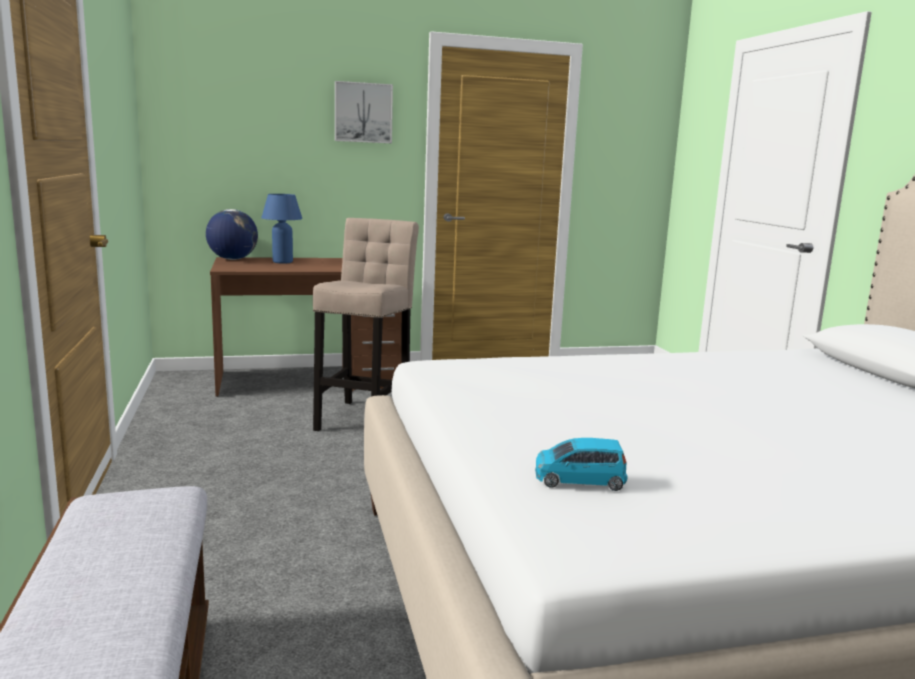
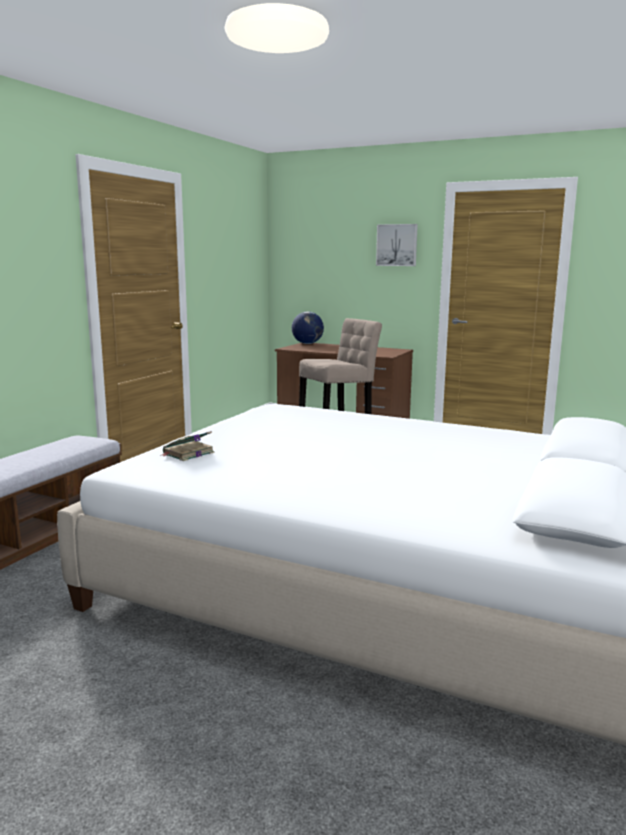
camera: 40 degrees right, 0 degrees up
(282, 262) = (331, 347): blue table lamp -> none
(579, 481) = (187, 453): blue toy car -> book

